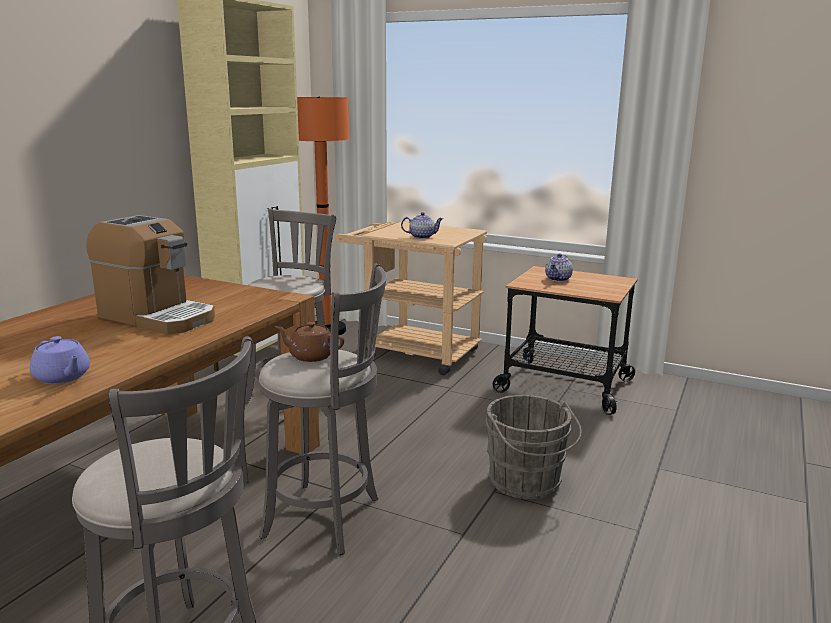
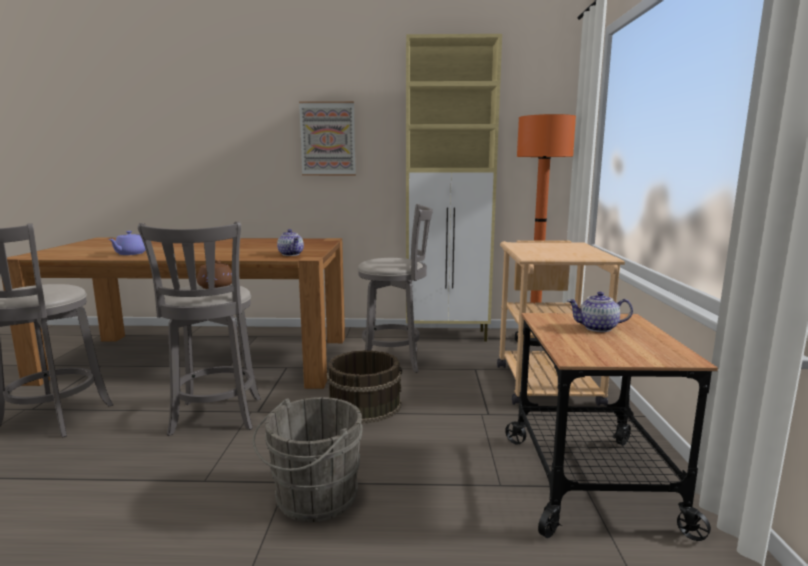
camera: 65 degrees right, 5 degrees down
(90, 128) = (328, 139): none -> picture
(157, 317) = (241, 249): coffee machine -> none
(382, 432) = (364, 405): none -> brown bucket
(422, 237) = (532, 251): teapot -> teapot (291, 254)

